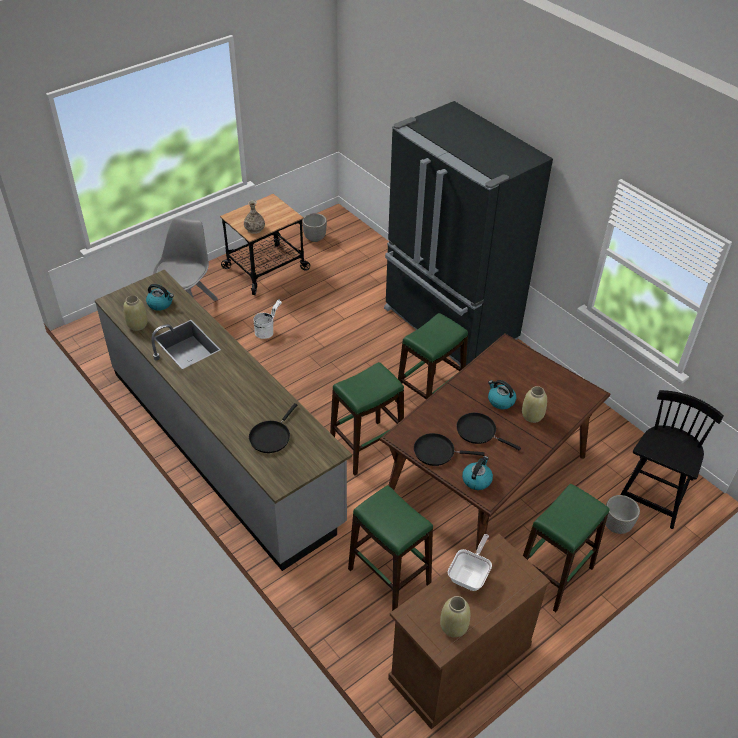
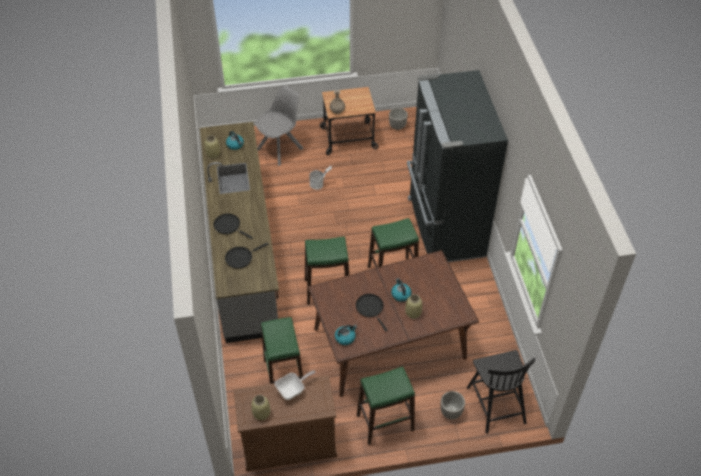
camera: 30 degrees right, 5 degrees up
(437, 452) = (335, 310): black frying pan -> black frying pan (229, 226)
(654, 493) = (495, 404): black chair -> black chair turned 105 degrees clockwise

